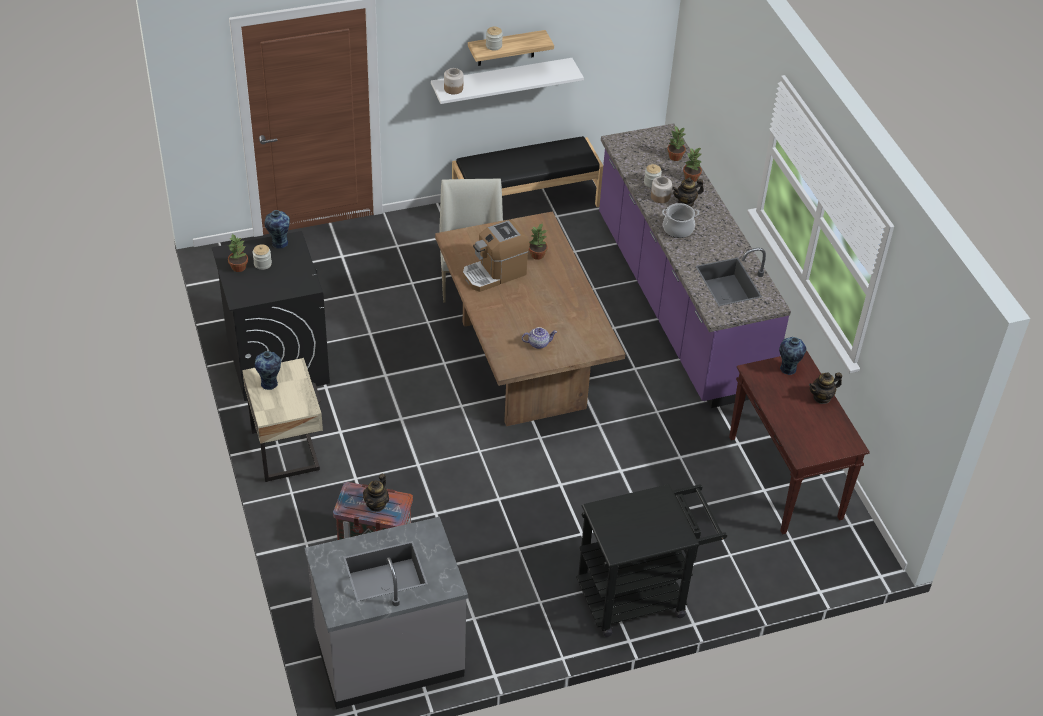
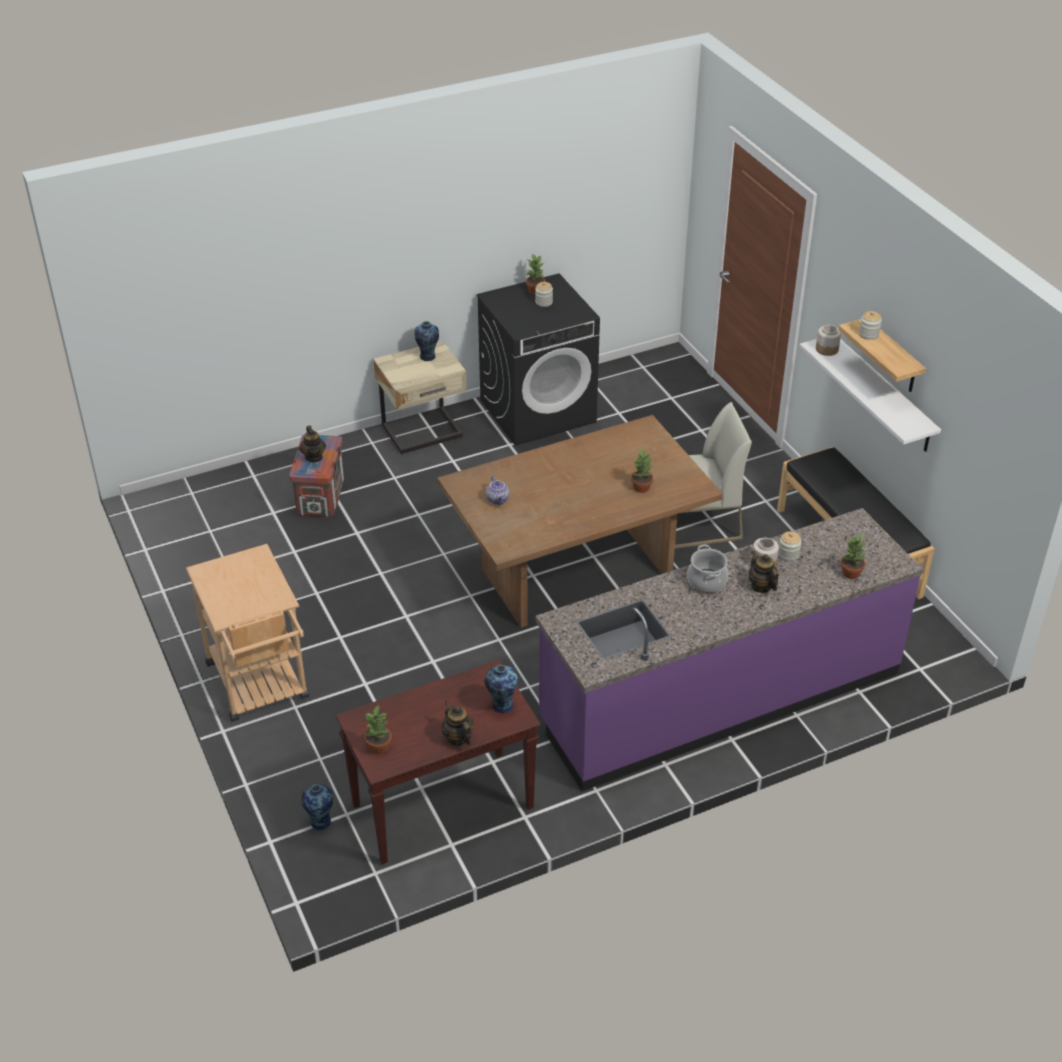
camera: 85 degrees right, 5 degrees down
(279, 243) = (576, 307): vase -> vase (320, 821)
(376, 504) = (314, 457): teapot -> teapot turned 120 degrees counterclockwise
(388, 654) = (188, 522): grey counter -> none
(494, 273) = (600, 460): coffee machine -> none
(640, 595) = (260, 687): black cart -> beige cart
(691, 178) = (813, 589): potted plant -> potted plant (378, 747)

